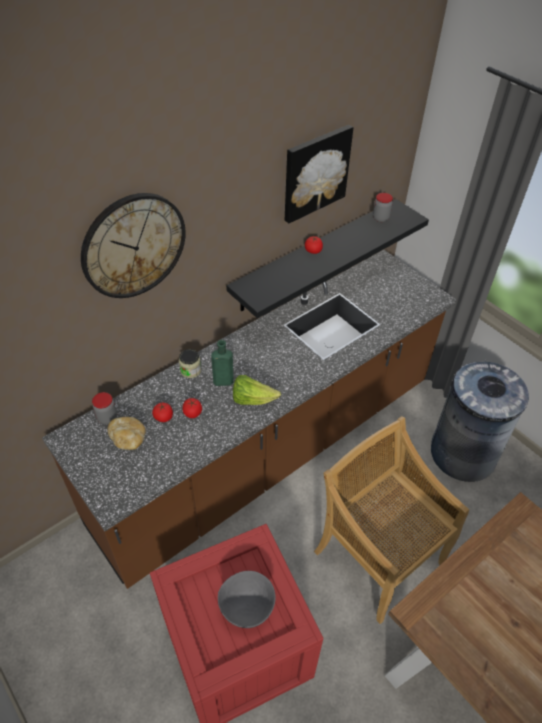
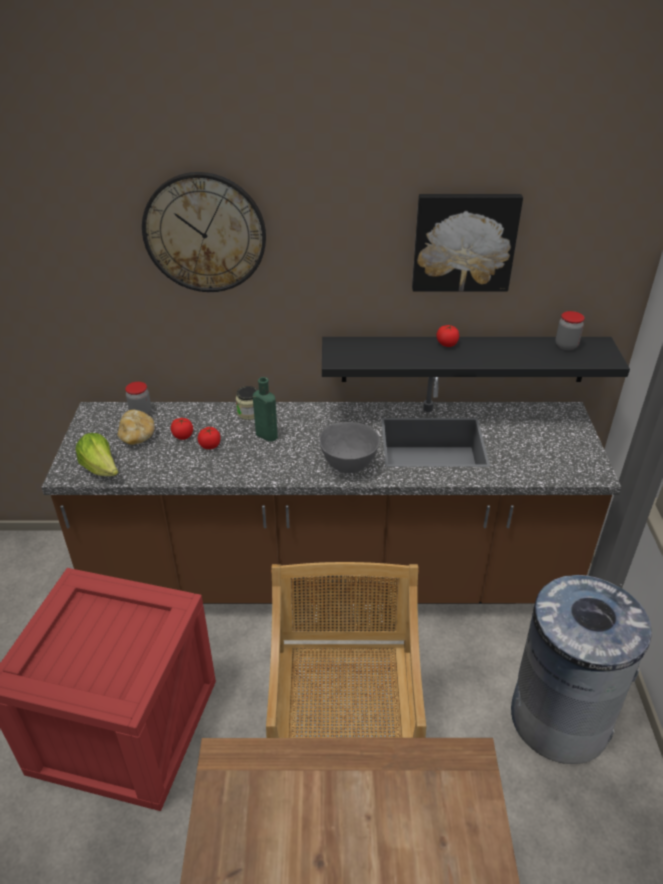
camera: 40 degrees right, 10 degrees down
(247, 610) = (105, 655): grey bowl -> grey bowl (348, 466)
(252, 399) = (274, 463): lettuce -> lettuce (101, 469)

